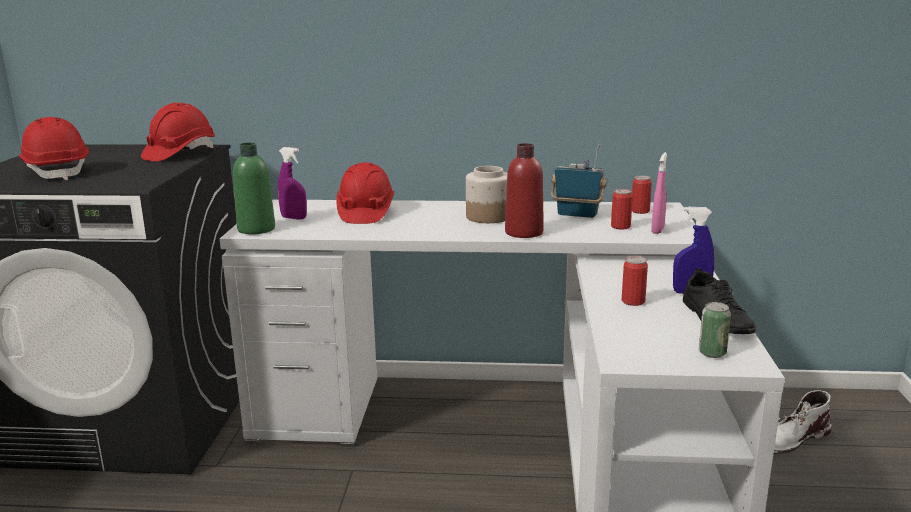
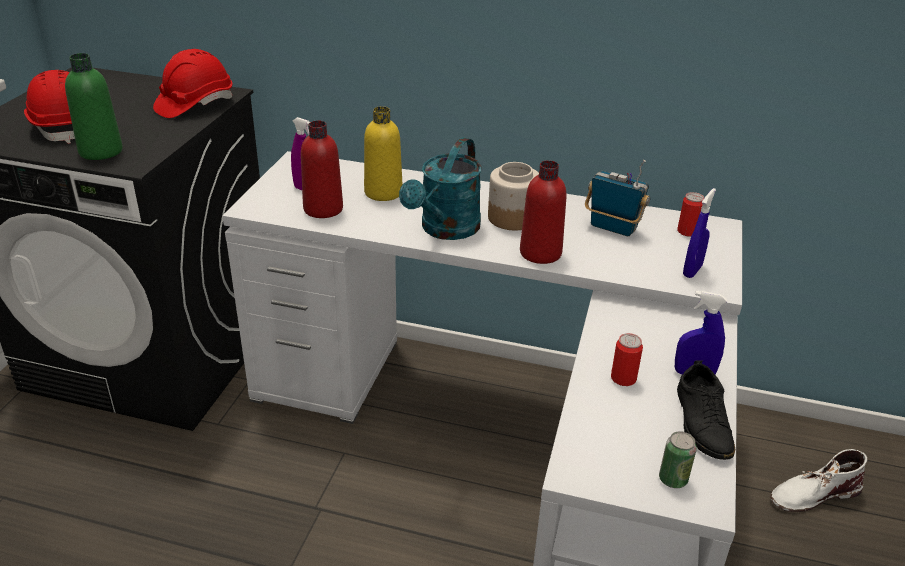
camera: 10 degrees right, 15 degrees up
(256, 229) = (263, 205): green bottle -> green bottle (101, 151)
(314, 226) = (323, 209): none -> red bottle
(365, 213) = (383, 192): red hard hat -> yellow bottle
(433, 228) = (445, 230): none -> turquoise watering can
(620, 226) = (652, 258): can -> none
(657, 230) = (692, 271): pink spray bottle -> blue spray bottle

